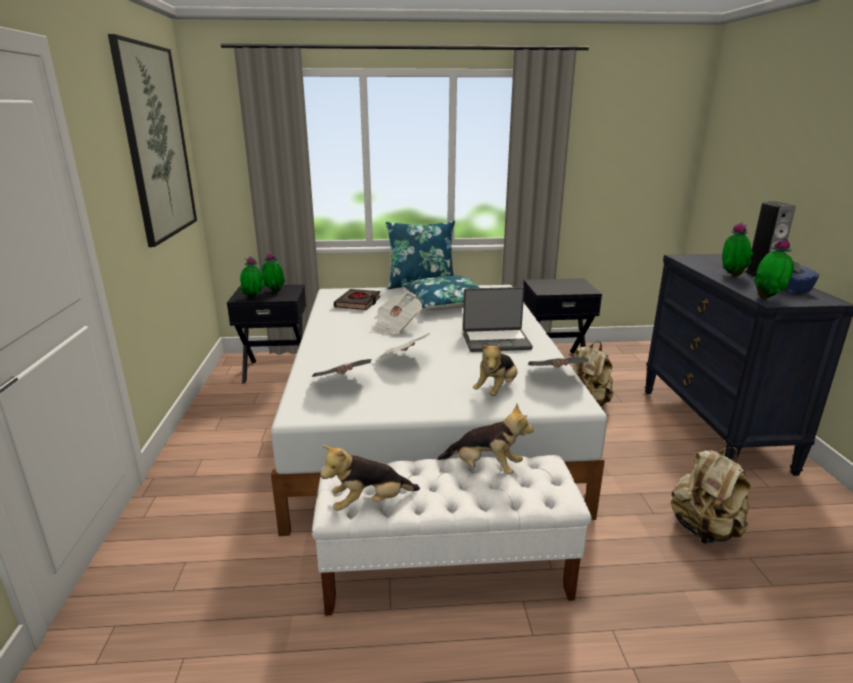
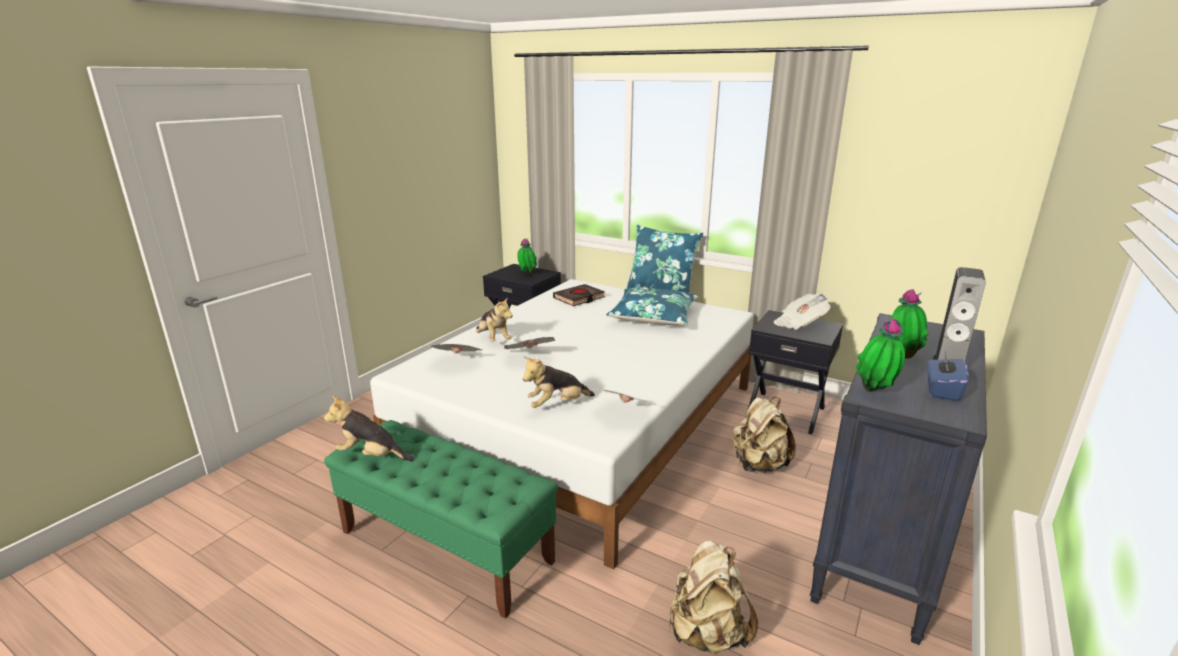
camera: 35 degrees right, 0 degrees up
(156, 143) = (438, 139): picture -> none
(253, 298) = (504, 276): potted plant -> none
(395, 327) = (571, 327): newspaper -> newspaper (799, 324)
(447, 572) = (446, 546): white bench -> green bench
(485, 467) = (479, 465): plush toy -> plush toy (493, 339)
(496, 341) = (633, 363): laptop -> none

